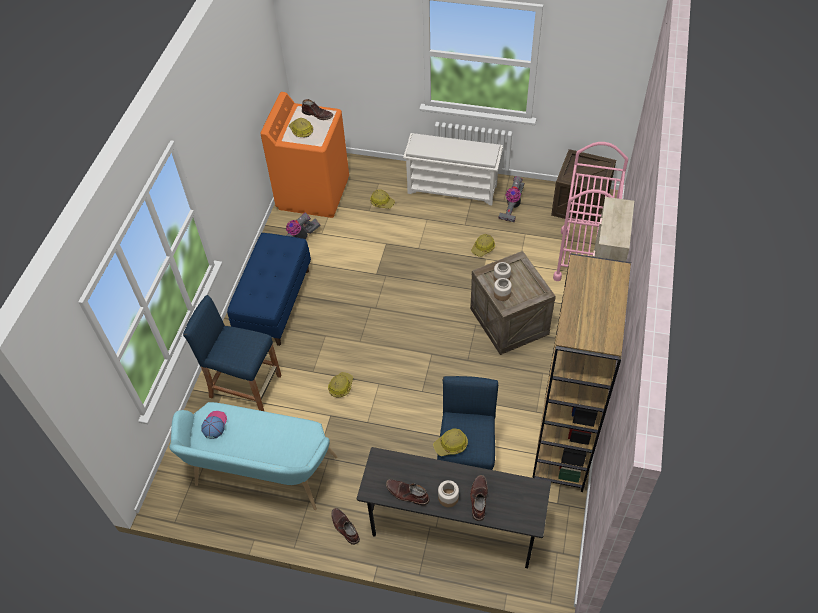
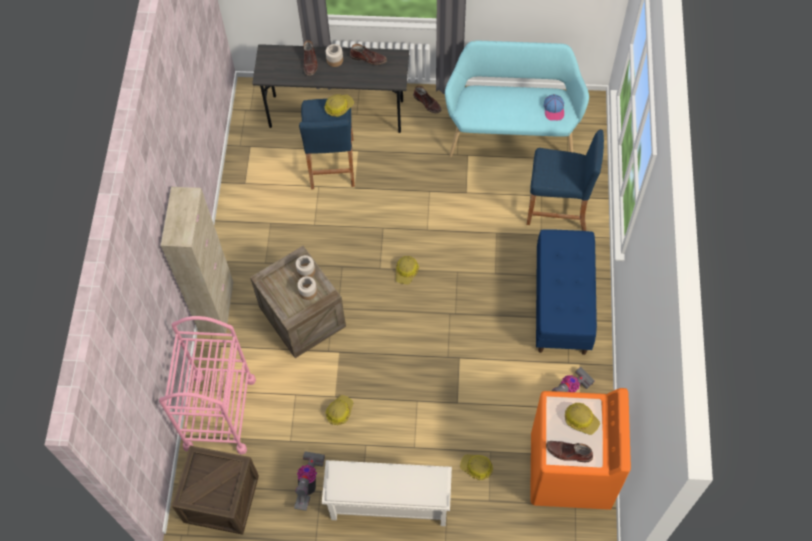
camera: 170 degrees right, 10 degrees up
(340, 386) = (464, 221): hard hat -> hard hat (406, 271)
(563, 444) = (244, 196): brown bookcase -> none

